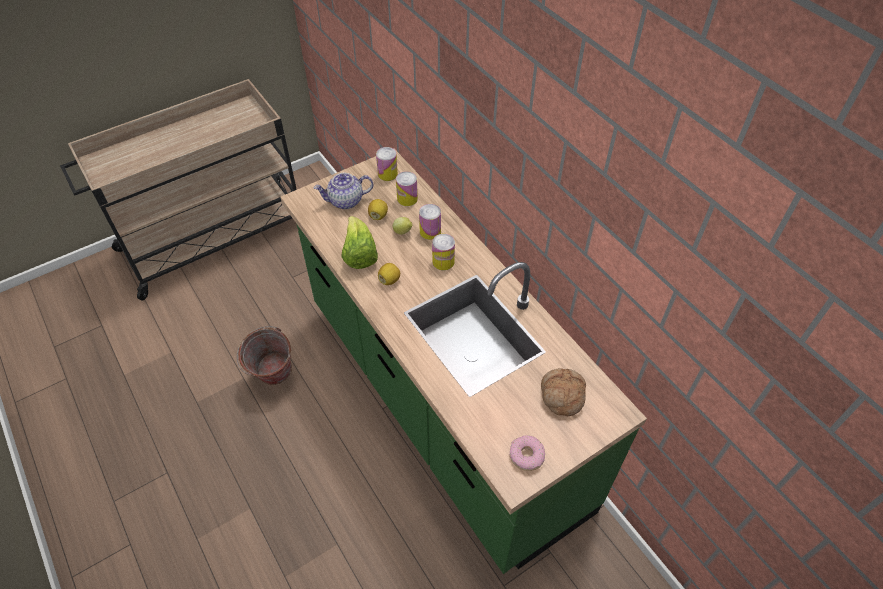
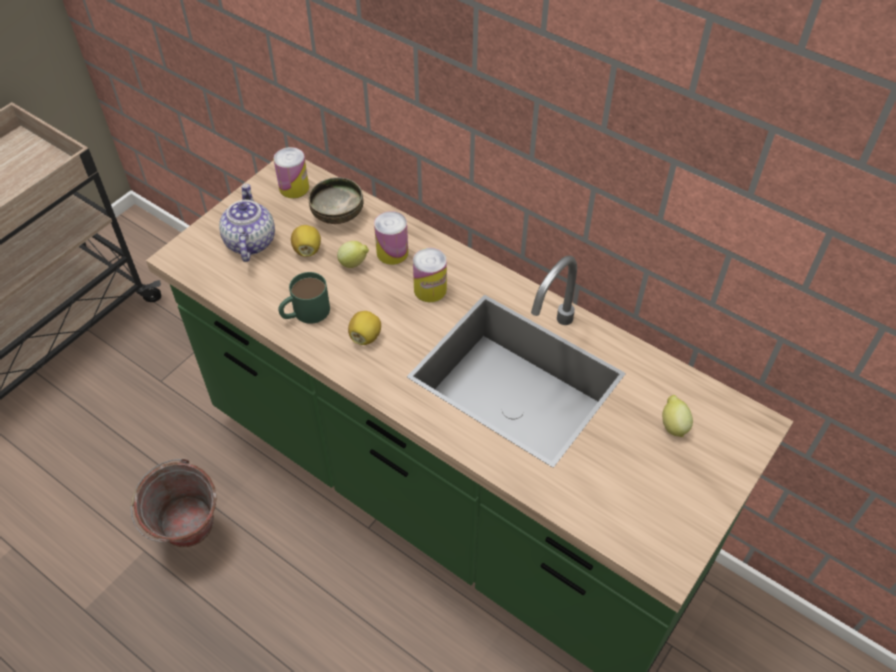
camera: 20 degrees left, 0 degrees up
(345, 201) = (249, 242): teapot -> teapot turned 120 degrees clockwise
(359, 254) = (305, 312): lettuce -> green mug
(407, 199) = (338, 215): can -> bowl
(526, 455) = (667, 523): donut -> none
(561, 395) = (673, 425): bread -> lemon

